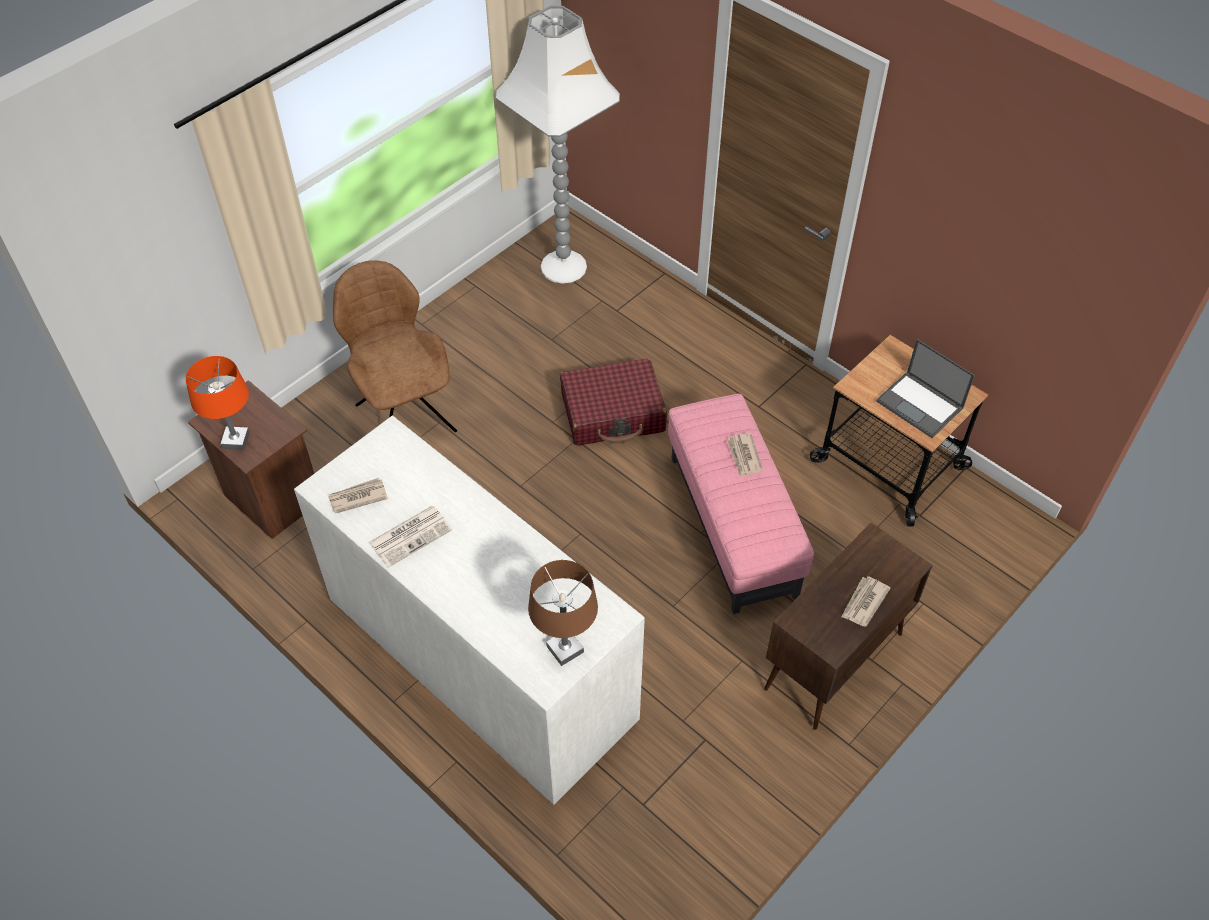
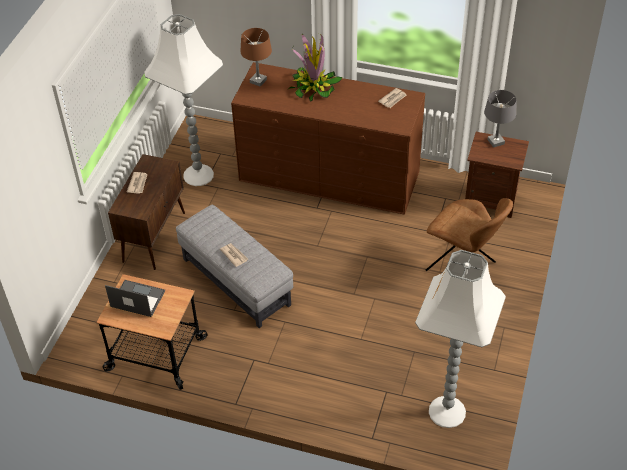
camera: 155 degrees right, 5 degrees down
(236, 440) = (495, 142): orange table lamp -> grey table lamp
(411, 535) = (355, 94): newspaper -> none
(473, 585) = (313, 87): none -> potted plant
(480, 656) = (329, 176): white dresser -> brown dresser
(613, 413) = (342, 318): red suitcase -> none
(706, 769) = (198, 174): none -> white floor lamp
(733, 525) = (236, 282): pink ottoman -> grey ottoman

